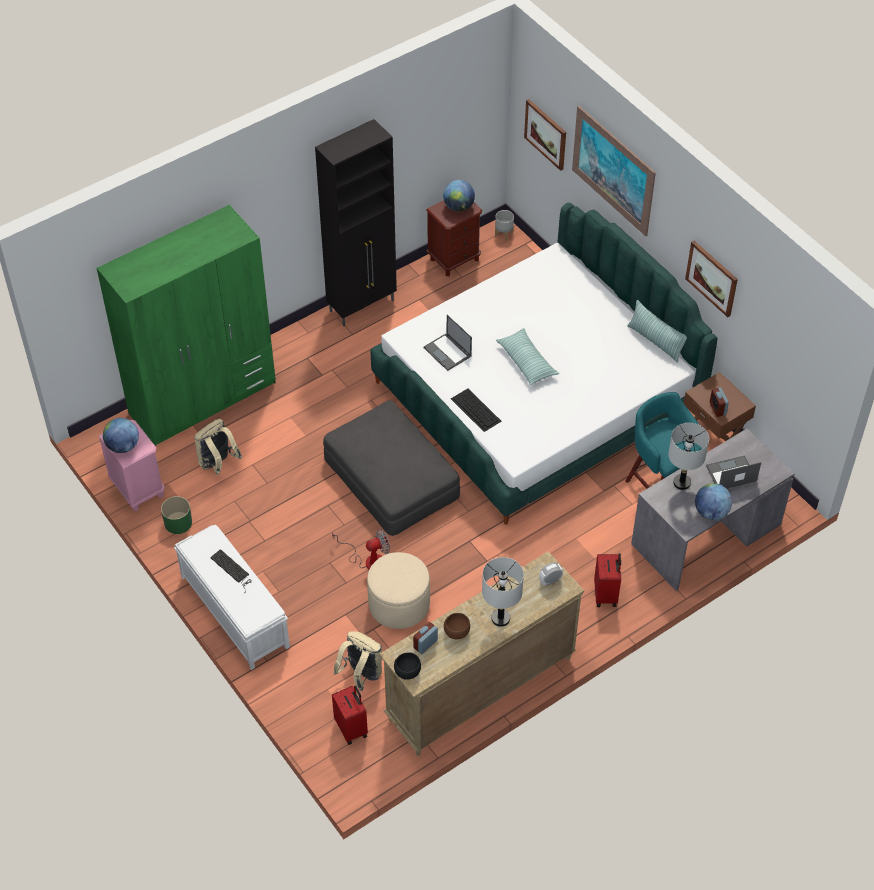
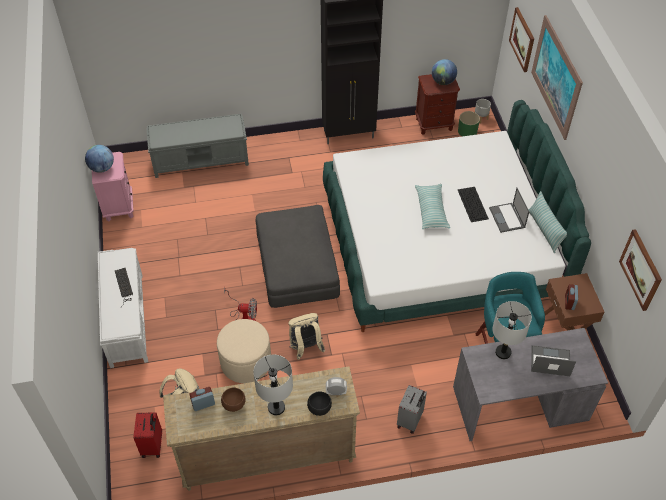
camera: 25 degrees right, 0 degrees up
(178, 523) = (129, 240): green planter -> green planter (467, 131)
(203, 398) = (201, 160): green wardrobe -> grey bench
(217, 464) = (182, 209): beige backpack -> beige backpack (305, 348)
(407, 671) = (175, 421): black bowl -> black bowl (319, 408)
(448, 352) = (375, 182): laptop -> laptop (507, 218)
(476, 410) = (371, 233): keyboard -> keyboard (473, 204)
(606, 595) = (410, 420): red suitcase -> grey suitcase
(711, 512) = (515, 387): globe -> none
(712, 278) = (600, 188): picture -> picture (641, 269)

